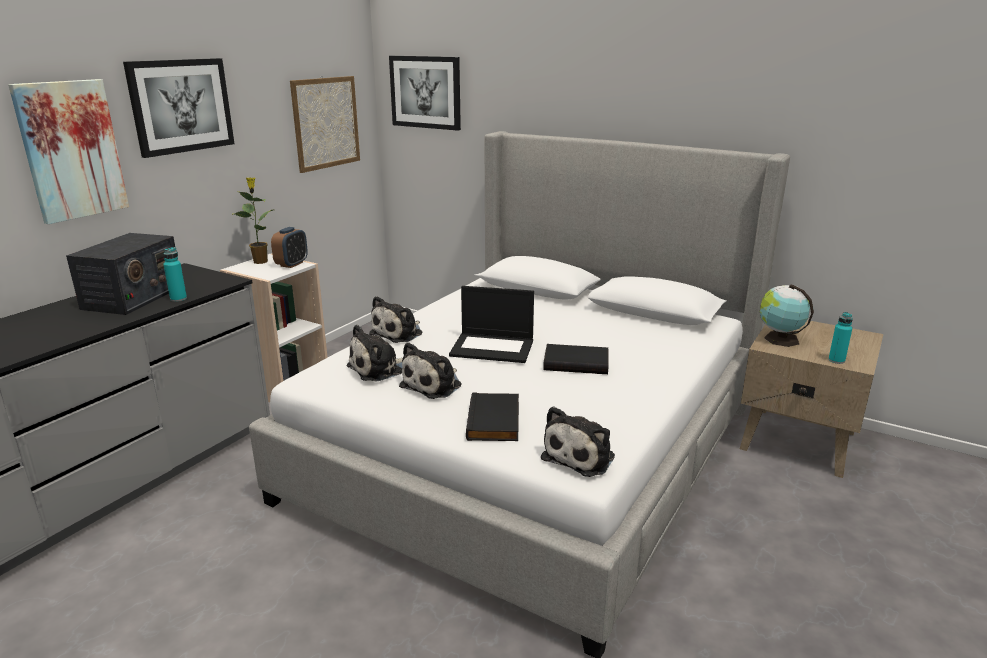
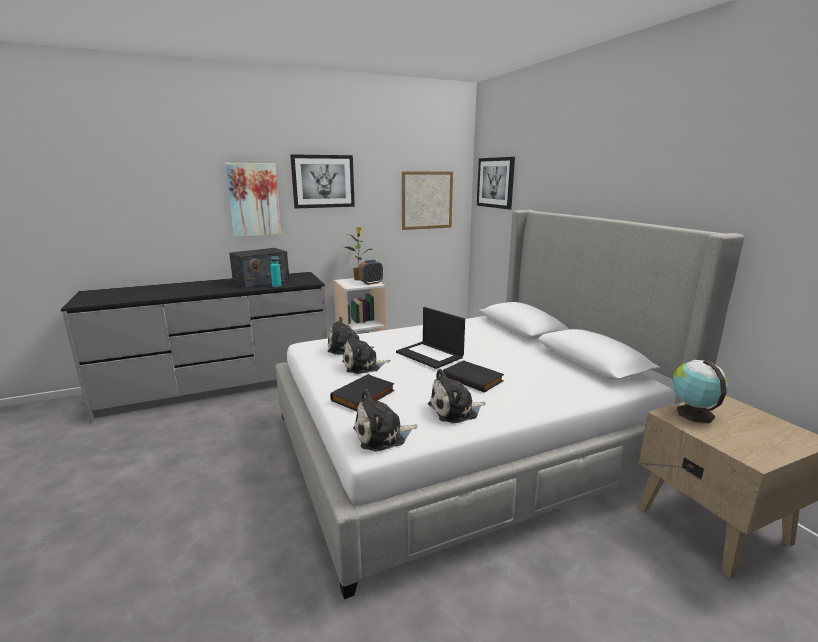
camera: 35 degrees right, 5 degrees down
(399, 333) = (390, 333): plush toy -> plush toy (455, 410)
(836, 360) = (734, 448): turquoise bottle -> none

